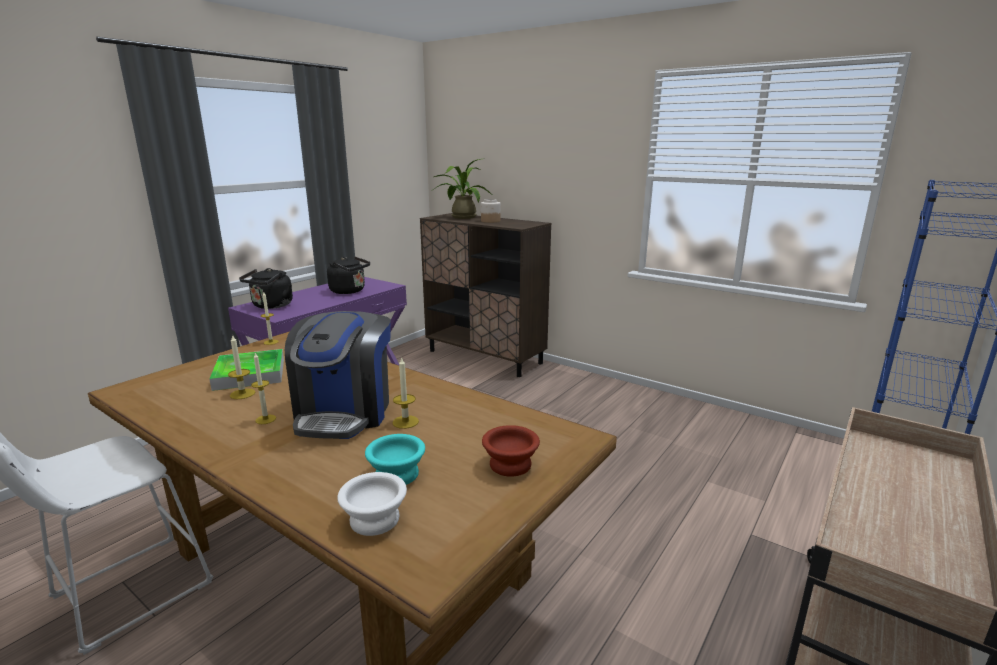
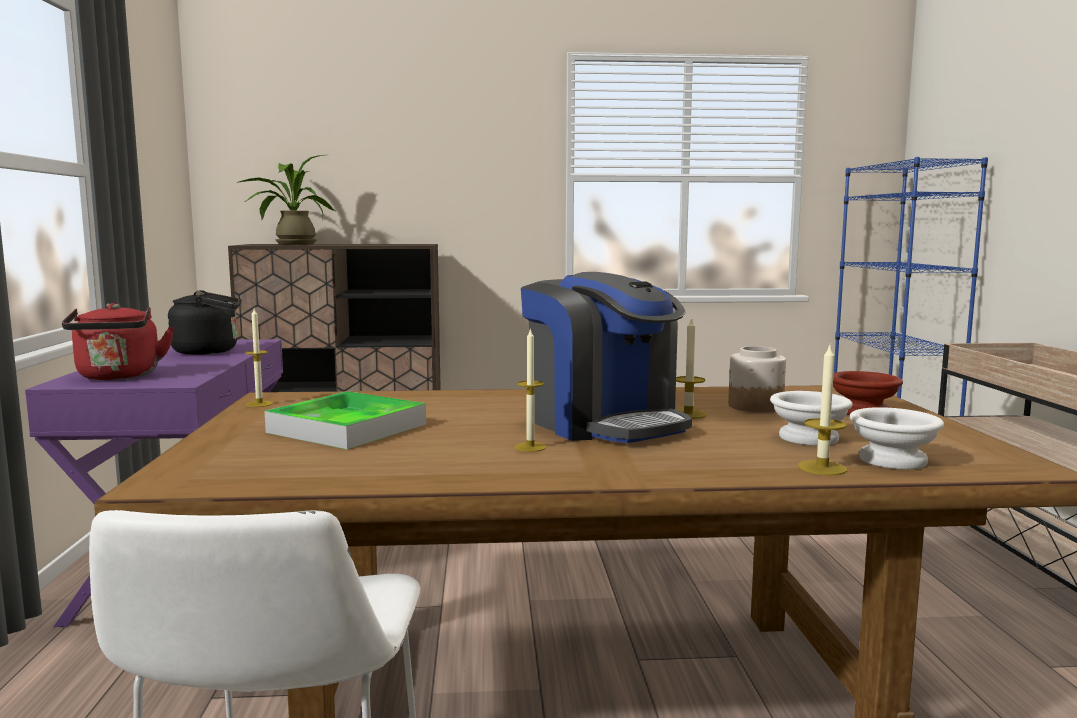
camera: 40 degrees left, 10 degrees down
(242, 394) = (410, 441): candle -> candle (822, 468)
(271, 306) = (118, 377): black kettle -> red kettle
(398, 473) = (806, 437): turquoise bowl -> white bowl
(490, 221) = (354, 244): jar -> jar (755, 406)

